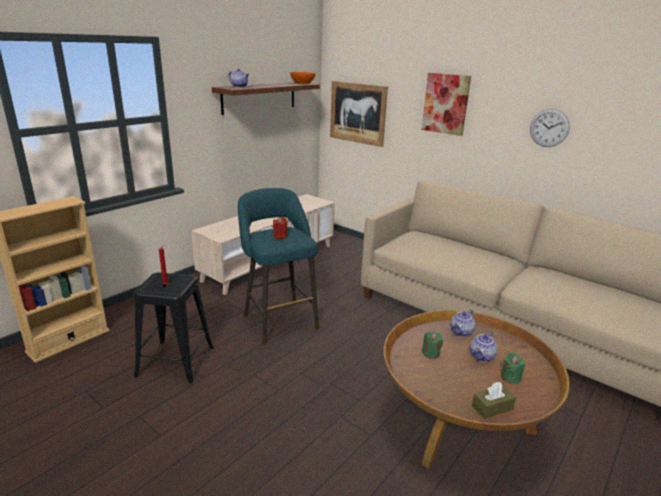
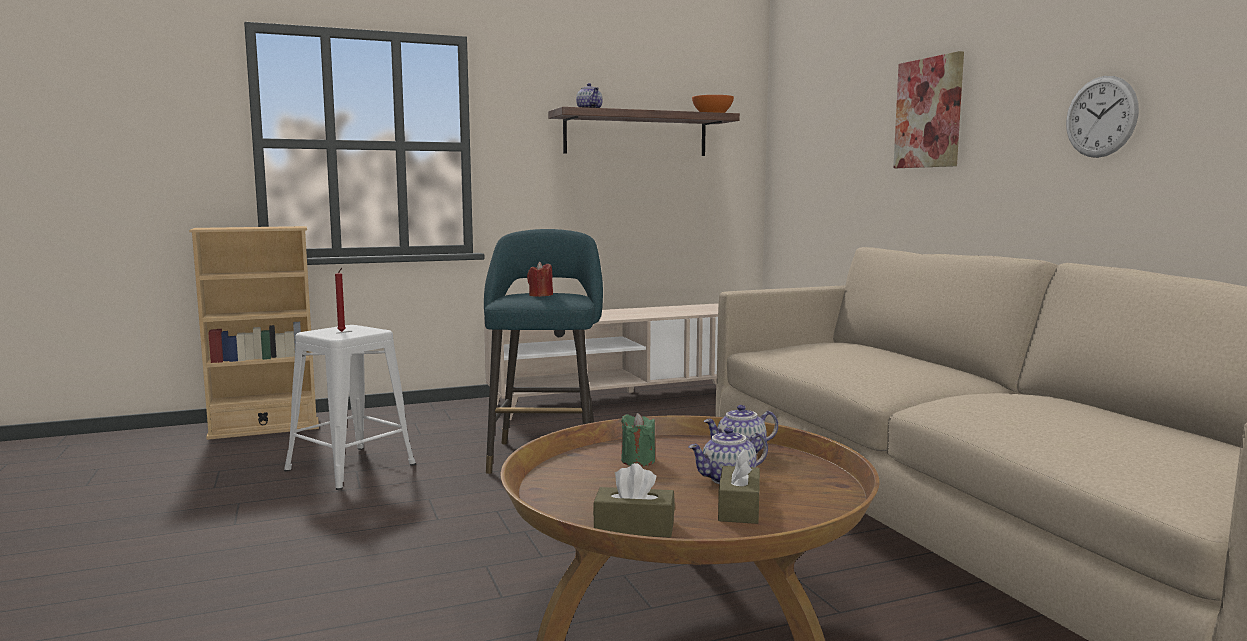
camera: 30 degrees right, 15 degrees down
(175, 361) = (351, 467): black stool -> white stool
(357, 113) = (810, 161): picture -> none
(510, 378) = (739, 508): green candle -> brown tissue box

